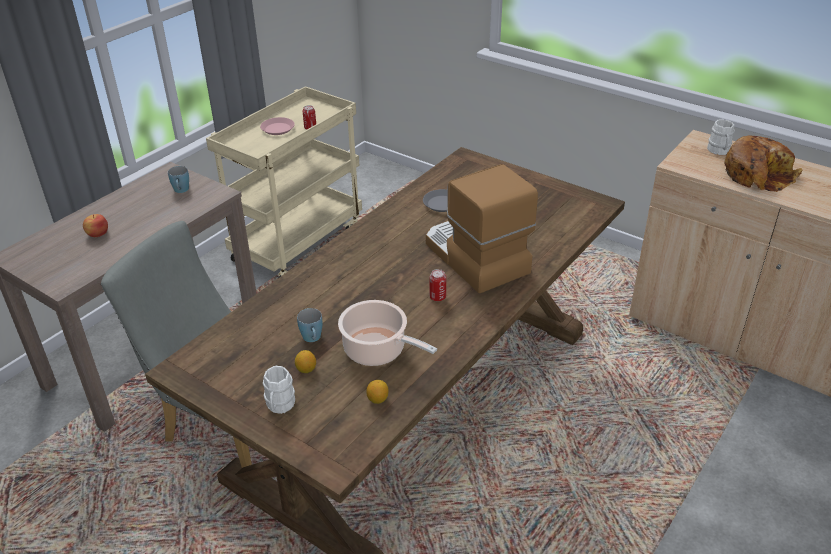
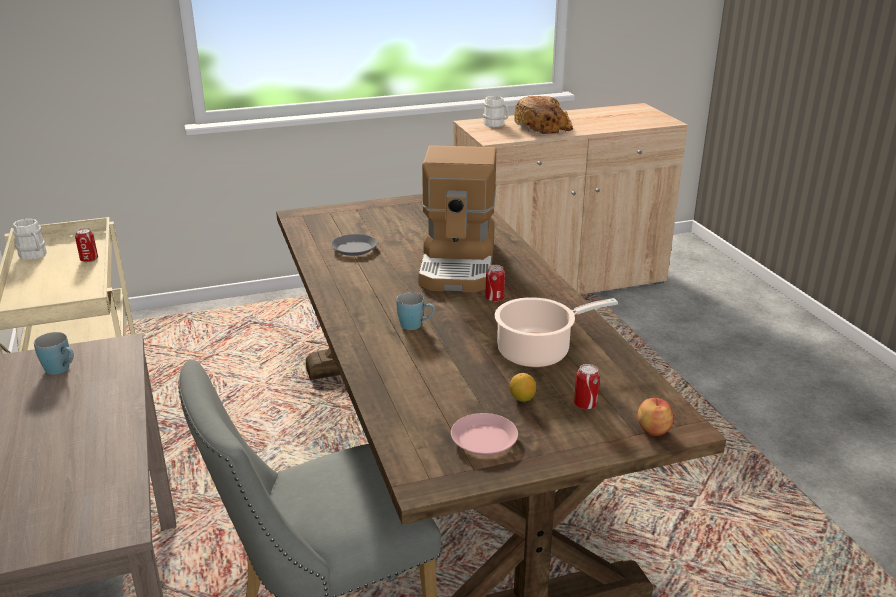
camera: 55 degrees left, 10 degrees down
(97, 234) = (40, 461): apple -> apple (652, 430)
(278, 129) = (49, 276): pink plate -> pink plate (483, 439)
(279, 406) = (564, 432): white mug -> white mug (34, 256)
(313, 339) = (477, 379): blue mug -> blue mug (416, 325)
(324, 402) = (585, 404): none -> can
(377, 399) = (610, 375): lemon -> none
(474, 257) = (459, 264): coffee machine -> coffee machine turned 90 degrees counterclockwise

